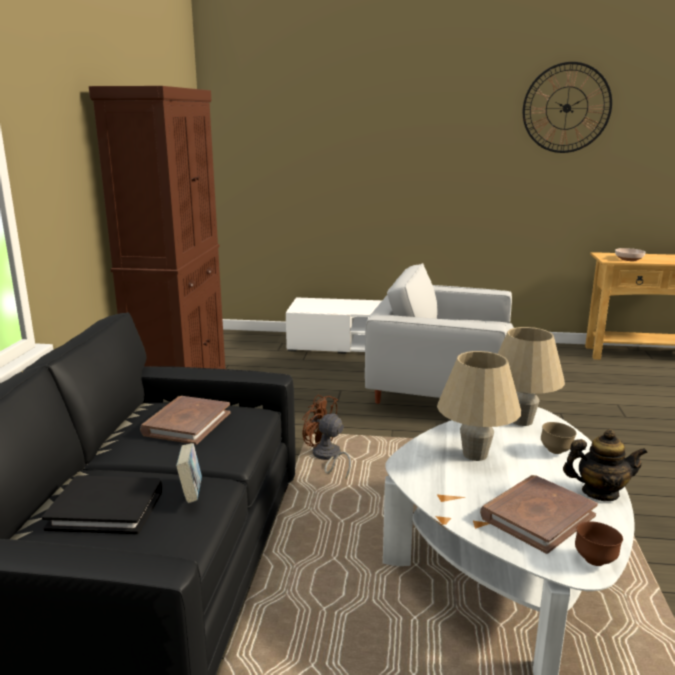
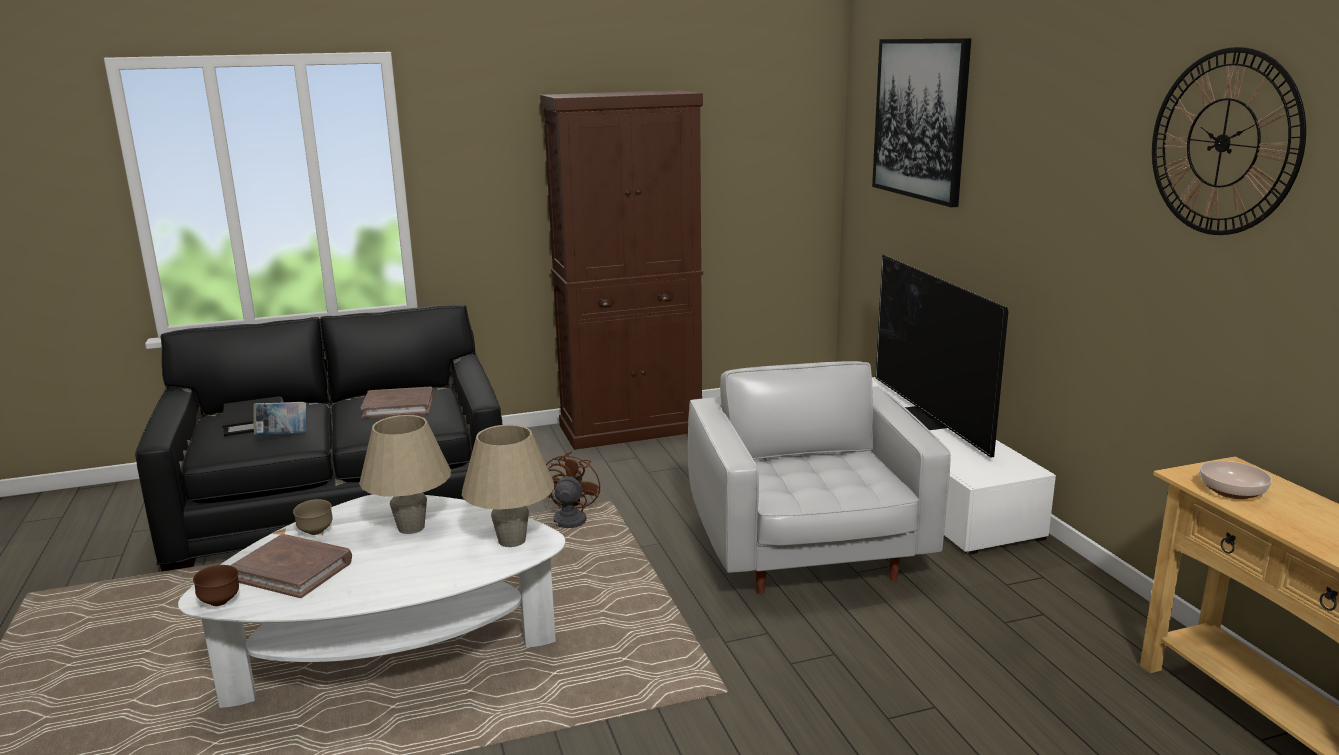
camera: 65 degrees right, 0 degrees up
(306, 114) = (920, 119): none -> picture
(374, 304) = (929, 417): none -> television
(556, 451) = (439, 567): brown bowl -> brown bowl (316, 532)
(600, 493) = (349, 597): teapot -> none

